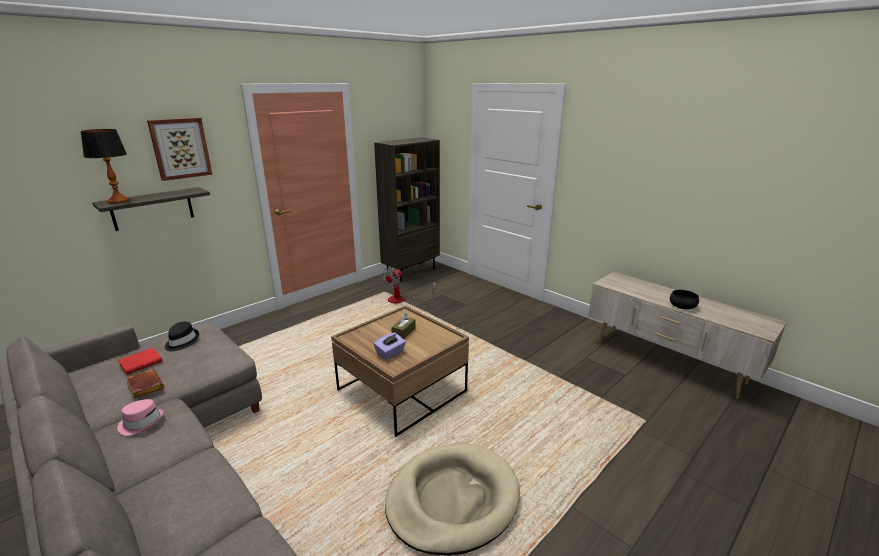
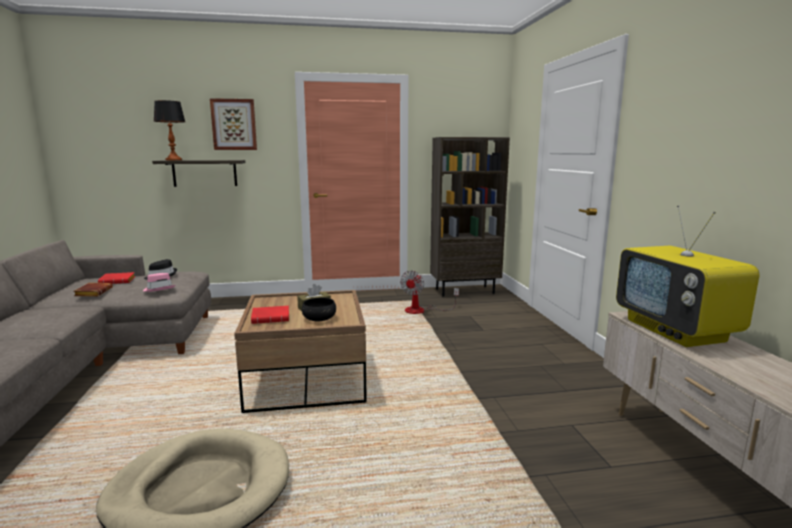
camera: 35 degrees right, 10 degrees down
(141, 422) = (50, 309): pink hat -> pink hat (159, 289)
(390, 353) = (272, 318): purple tissue box -> red book
(403, 300) = (421, 310): fan -> fan turned 45 degrees counterclockwise
(636, 288) = (676, 331): none -> television
(682, 306) = (732, 367): black bowl -> black bowl (319, 318)

